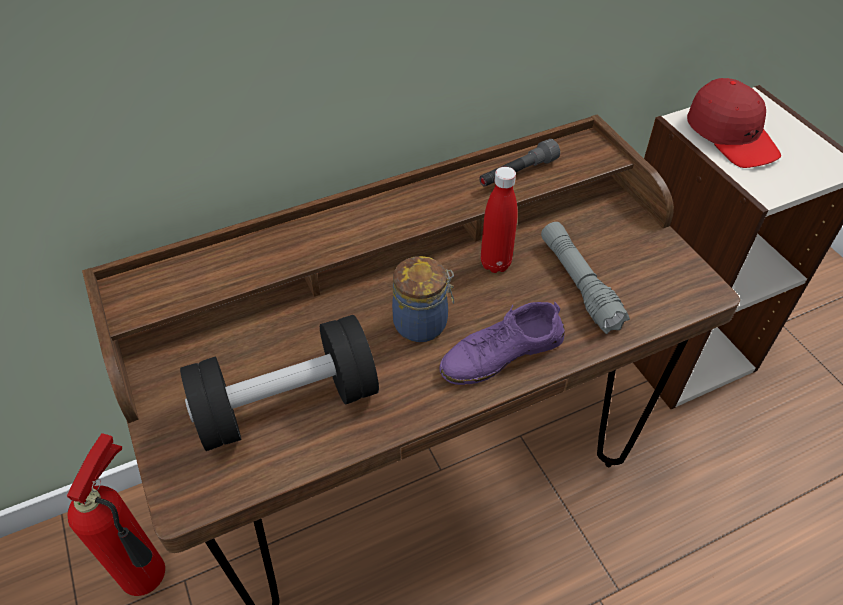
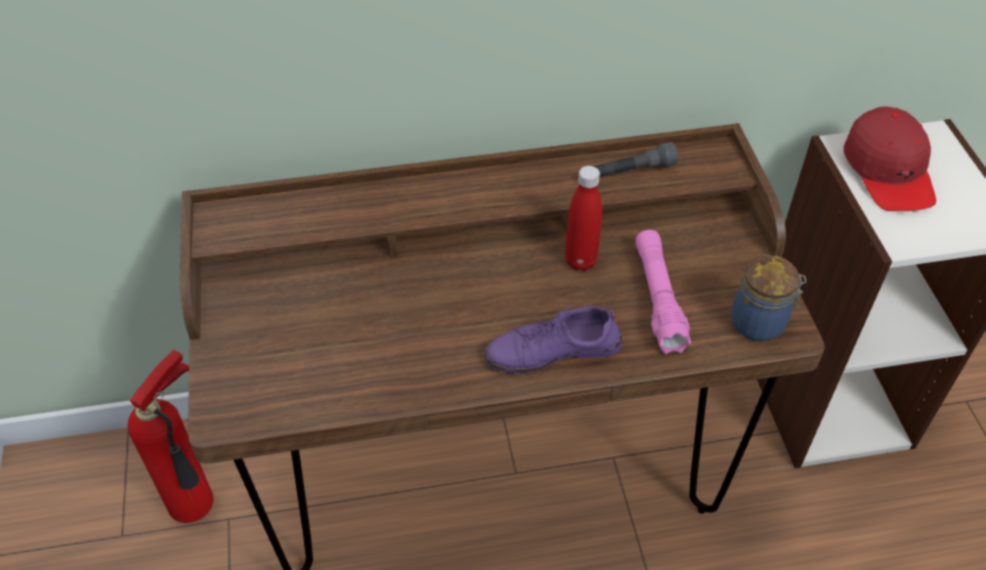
camera: 15 degrees right, 0 degrees up
(287, 404) = (334, 354): black dumbbell -> none
(423, 323) = (486, 305): jar -> jar (760, 323)
(578, 284) = (658, 298): grey flashlight -> pink flashlight

